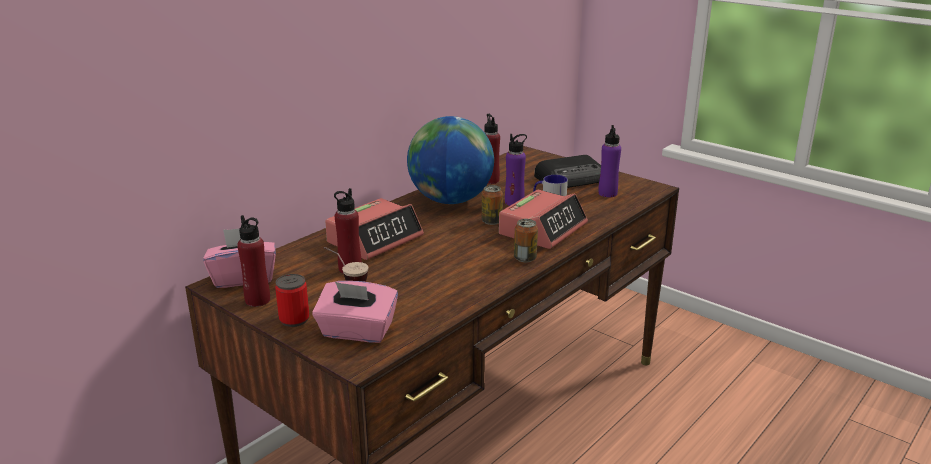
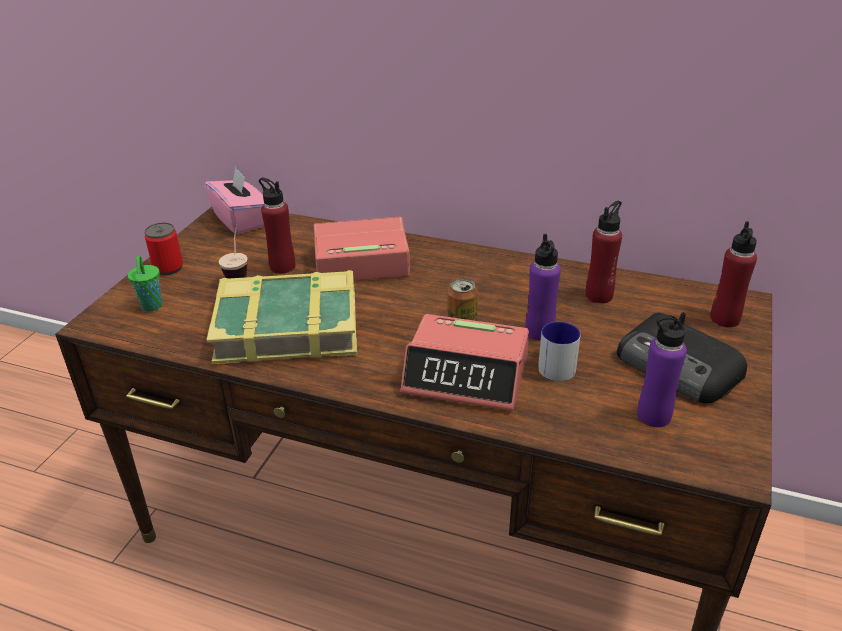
camera: 70 degrees right, 10 degrees up
(258, 300) = (200, 240): red bottle -> red bottle (724, 319)
(357, 332) = (151, 307): pink tissue box -> green cup
(375, 239) = (361, 261): alarm clock -> alarm clock turned 150 degrees clockwise
(440, 276) = (288, 326): none -> book
(450, 200) = (504, 282): globe -> none
(525, 258) = (365, 378): can -> none

